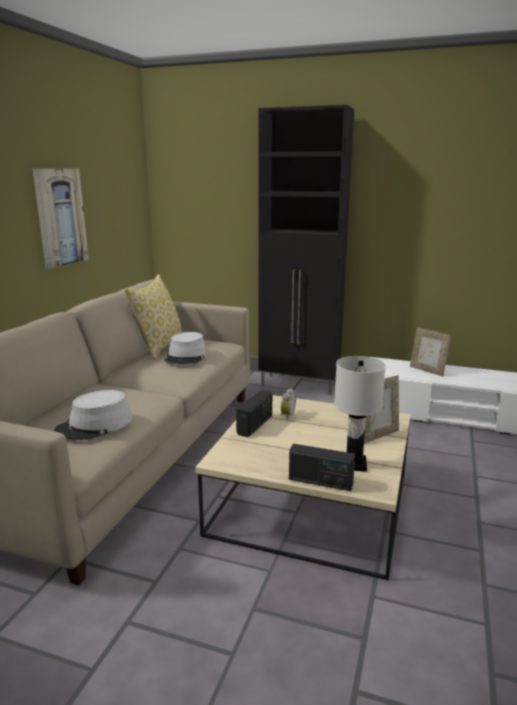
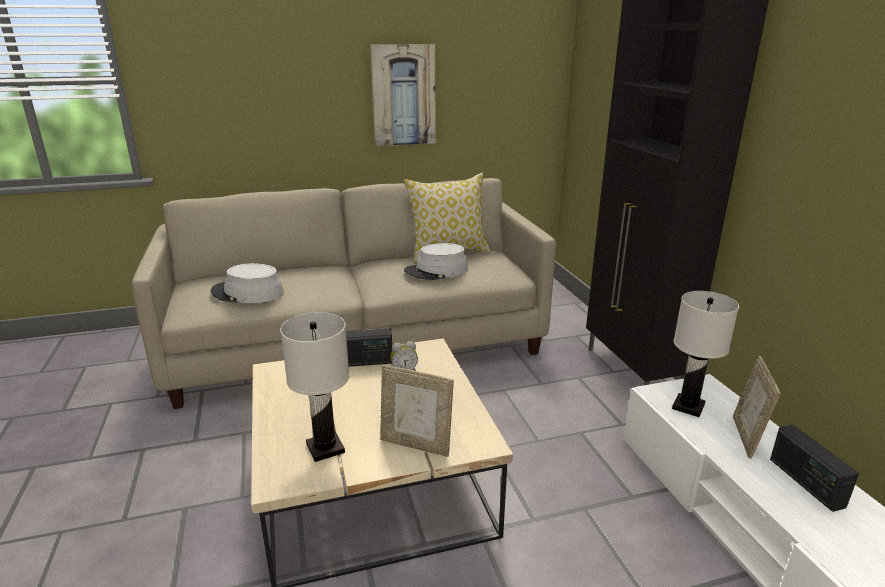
camera: 55 degrees right, 5 degrees up
(320, 482) = (269, 438): radio -> radio (805, 482)
(392, 371) = (688, 407): none -> white table lamp

